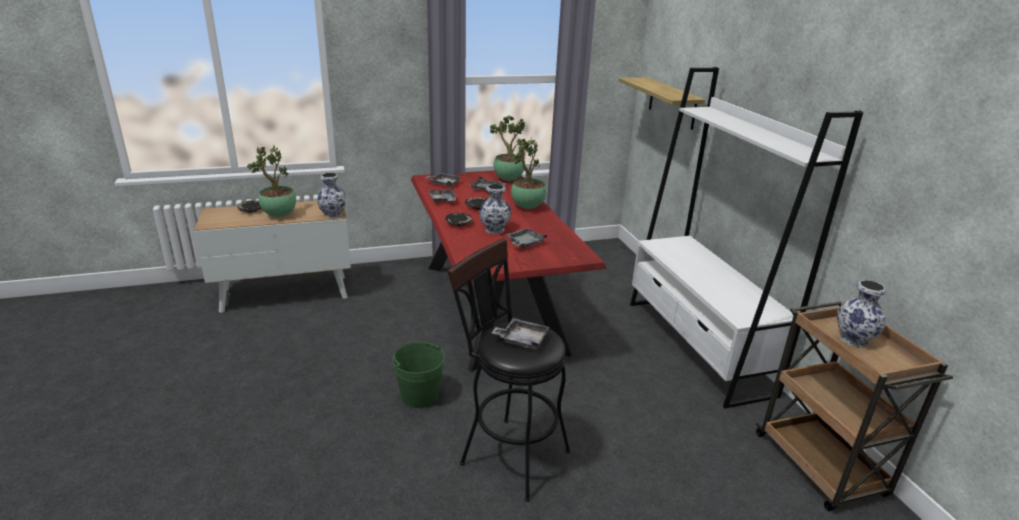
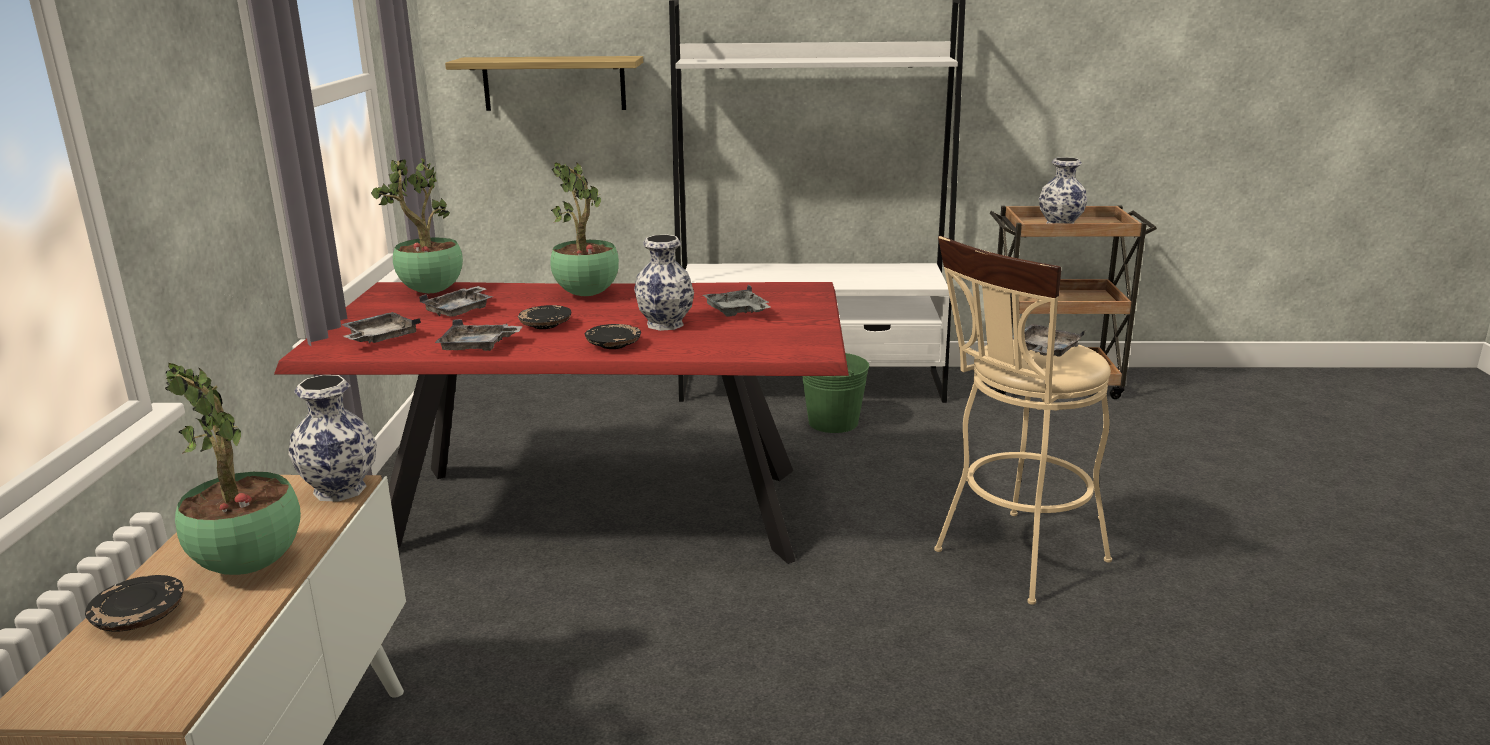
camera: 70 degrees left, 5 degrees down
(420, 395) = (846, 623): green bucket -> green bucket (833, 422)
(507, 453) = (1012, 560): black stool -> beige stool

